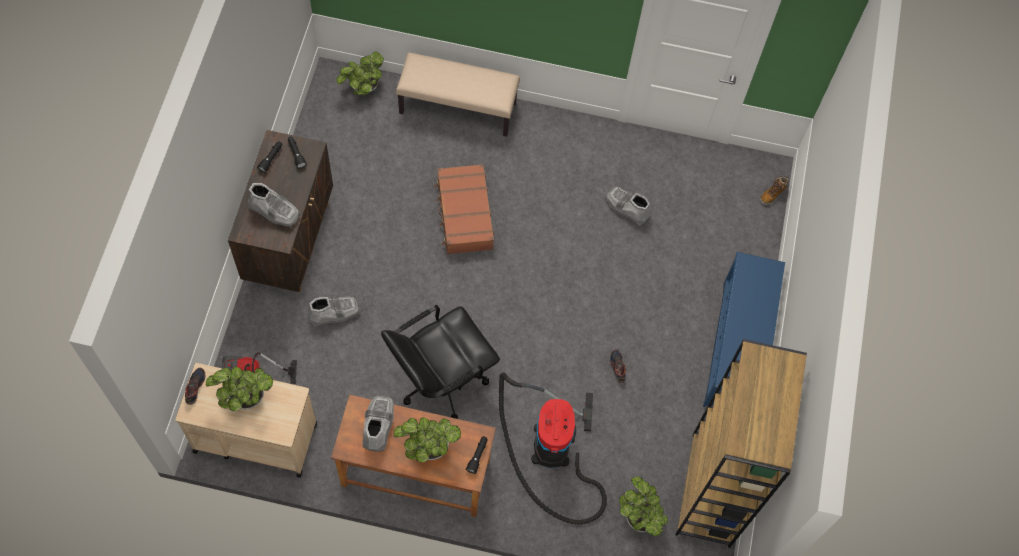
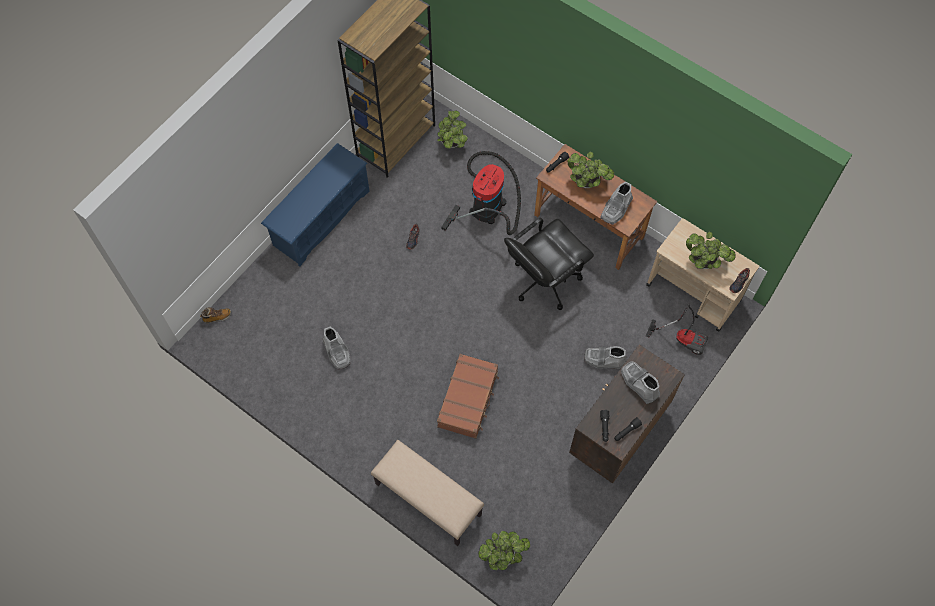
camera: 150 degrees left, 0 degrees up
(440, 380) = (544, 280): black office chair -> black office chair turned 150 degrees clockwise

